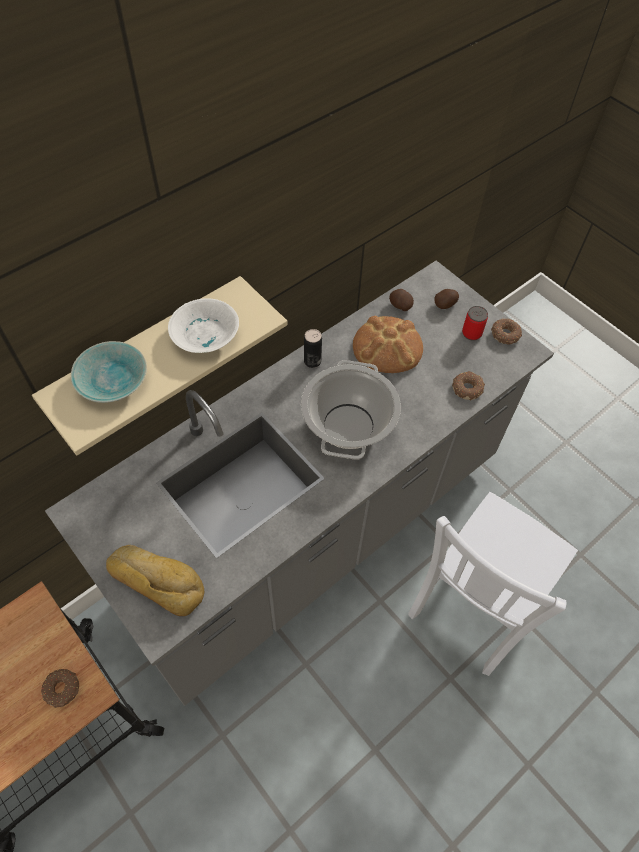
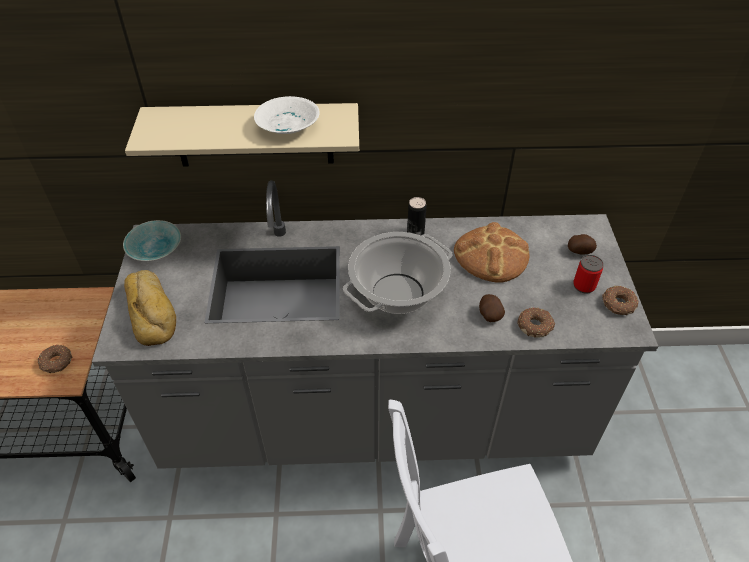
camera: 40 degrees right, 10 degrees down
(115, 379) = (197, 123): turquoise bowl -> turquoise bowl (157, 249)
(400, 306) = (534, 231): potato -> potato (489, 314)

